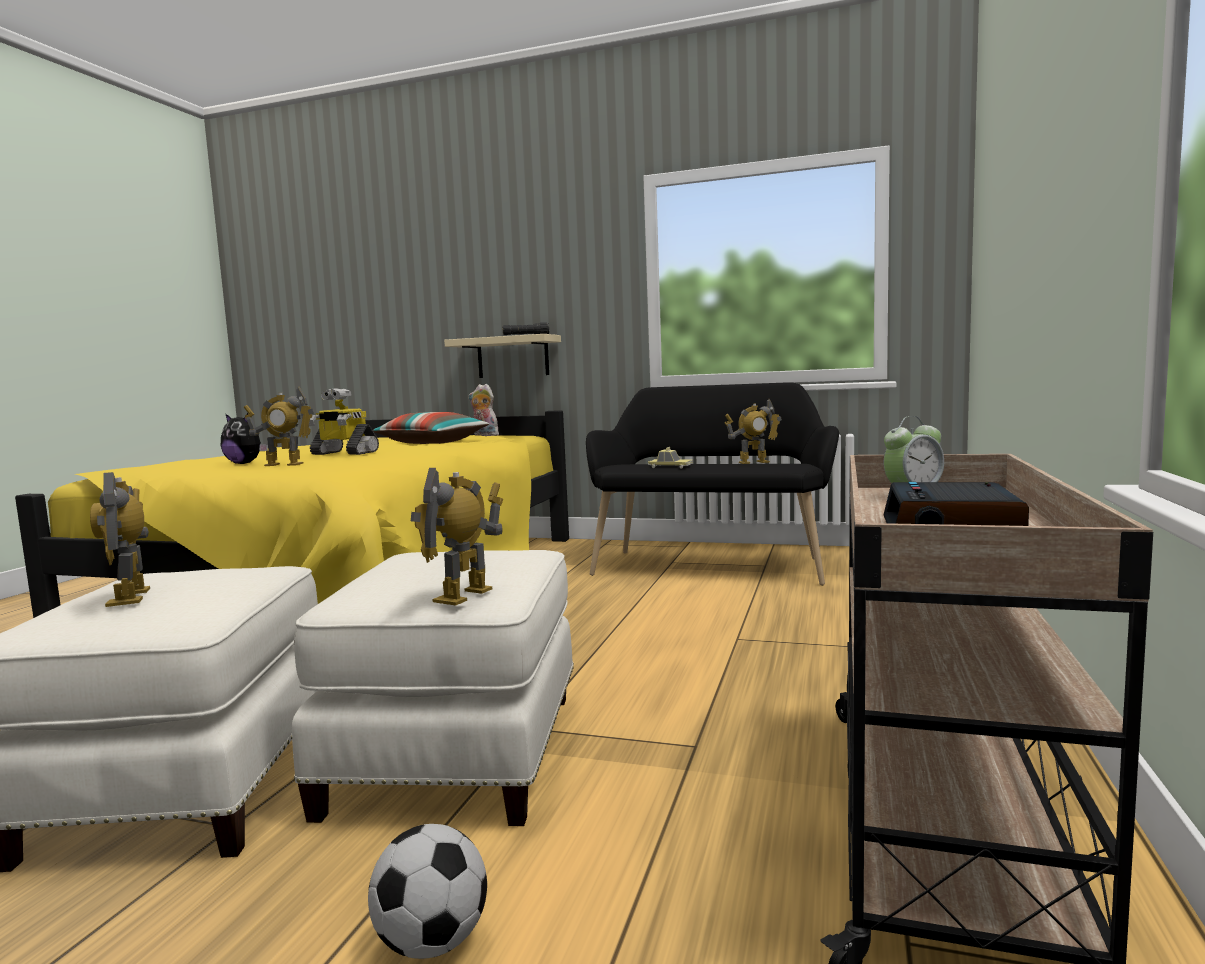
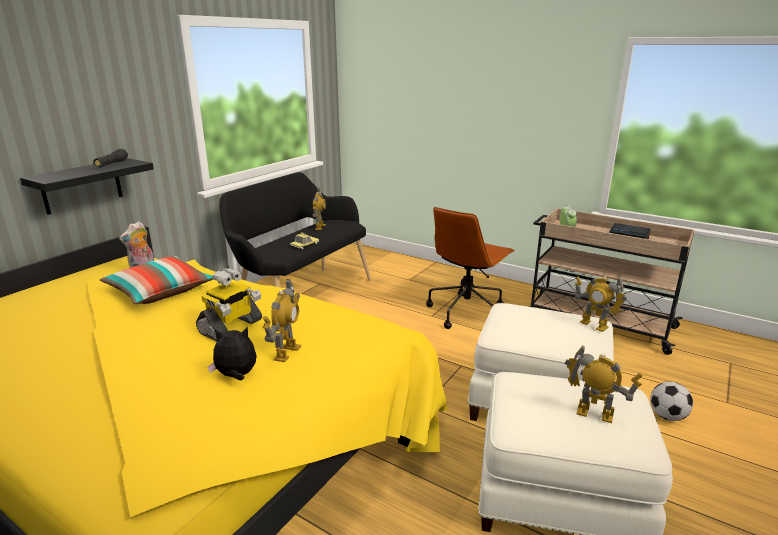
camera: 75 degrees left, 15 degrees up
(131, 597) = (594, 414): toy robot -> toy robot turned 150 degrees counterclockwise
(245, 463) = (236, 376): plush toy -> plush toy turned 135 degrees counterclockwise
(513, 357) = (82, 186): beige shelf -> black shelf
(791, 662) = (466, 311): none -> brown office chair

